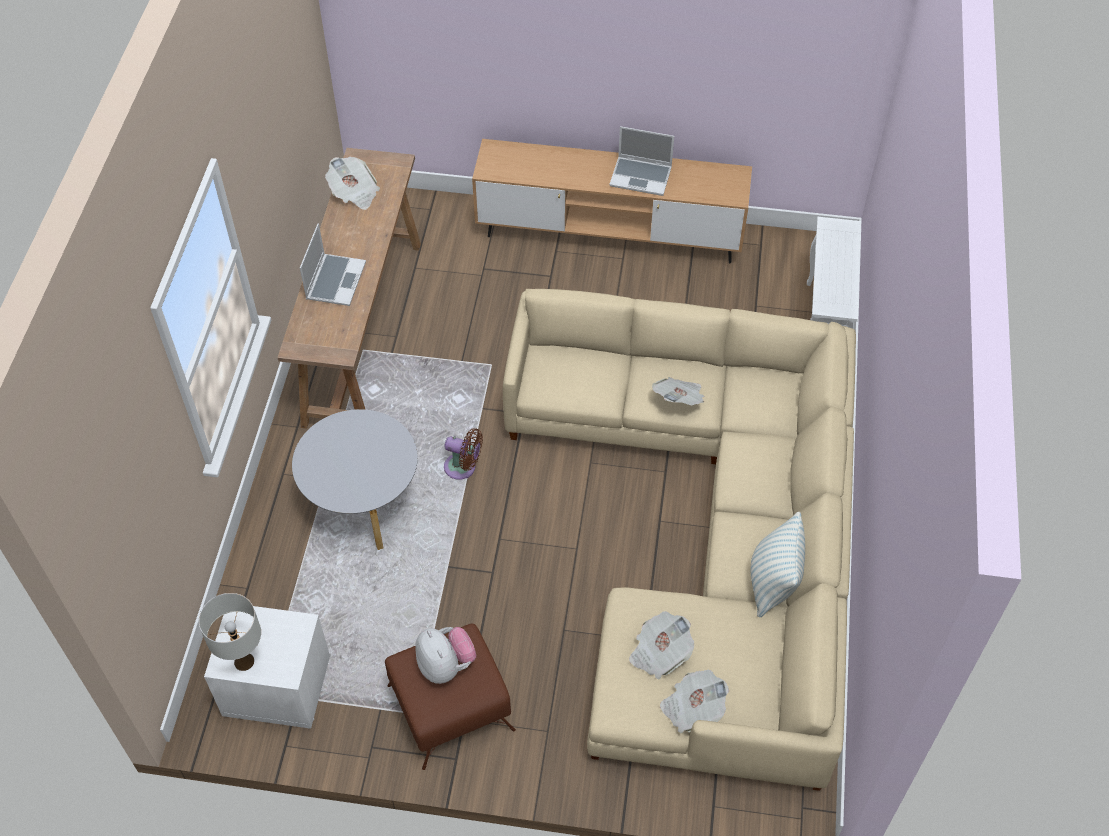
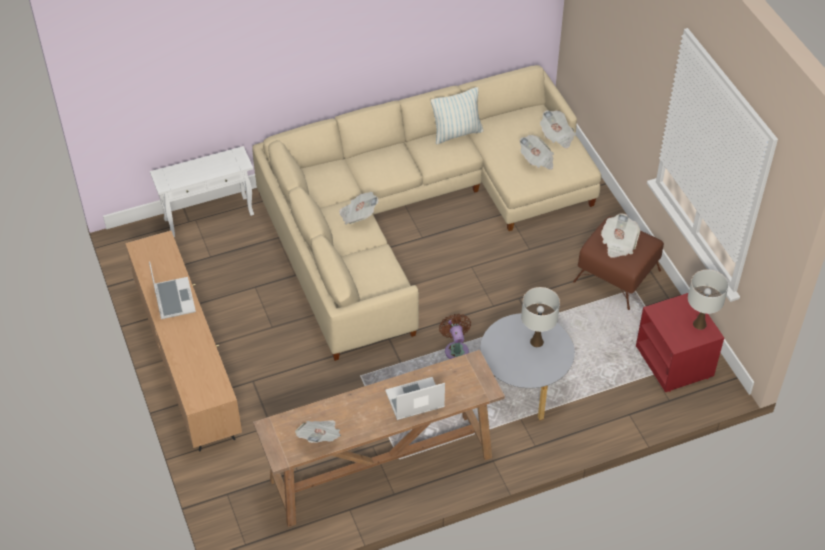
camera: 120 degrees left, 5 degrees down
(275, 687) = (675, 361): white nightstand -> red nightstand
(357, 474) = (537, 341): none -> white table lamp
(446, 665) = (618, 244): plush toy -> newspaper

